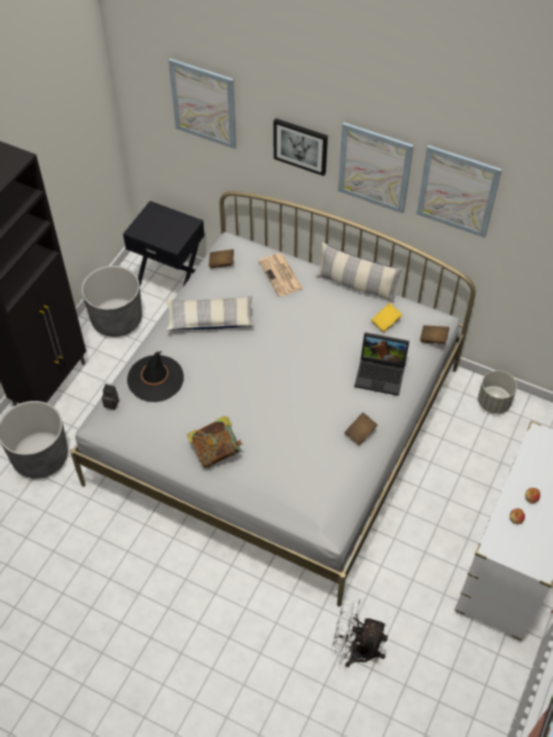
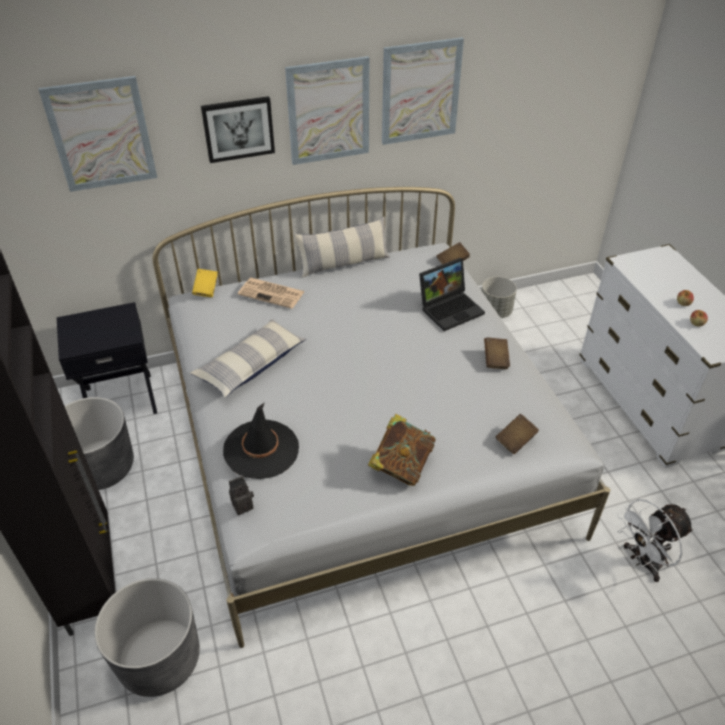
camera: 45 degrees left, 10 degrees down
(221, 263) = (203, 317): brown book -> brown book (515, 440)
(386, 322) = (403, 272): yellow book -> yellow book (206, 289)

